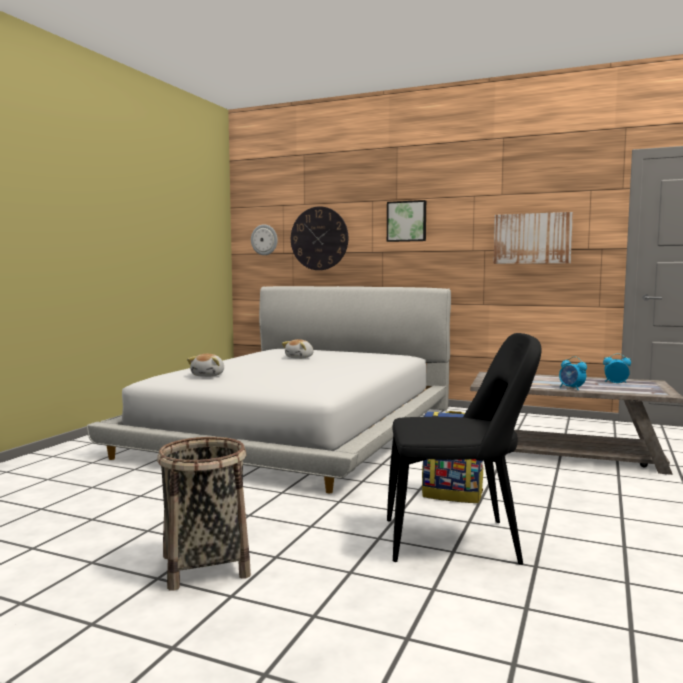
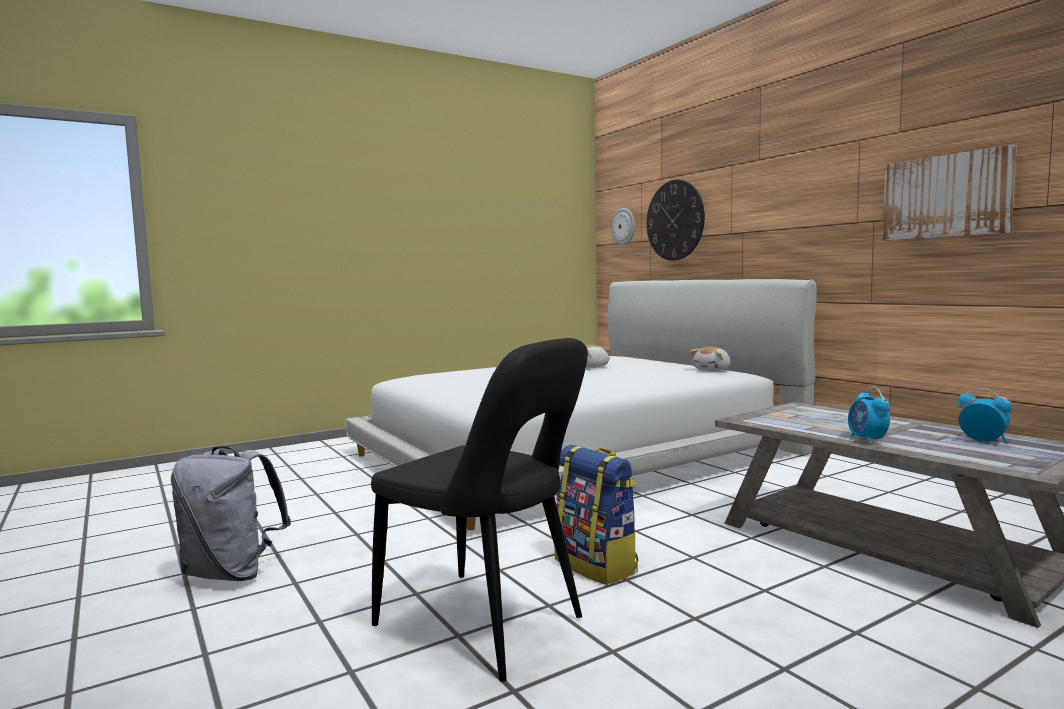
camera: 35 degrees right, 0 degrees up
(206, 566) = (232, 573): basket -> grey backpack
(209, 375) = (446, 379): plush toy -> plush toy (713, 370)
(406, 221) = (770, 188): picture -> none

